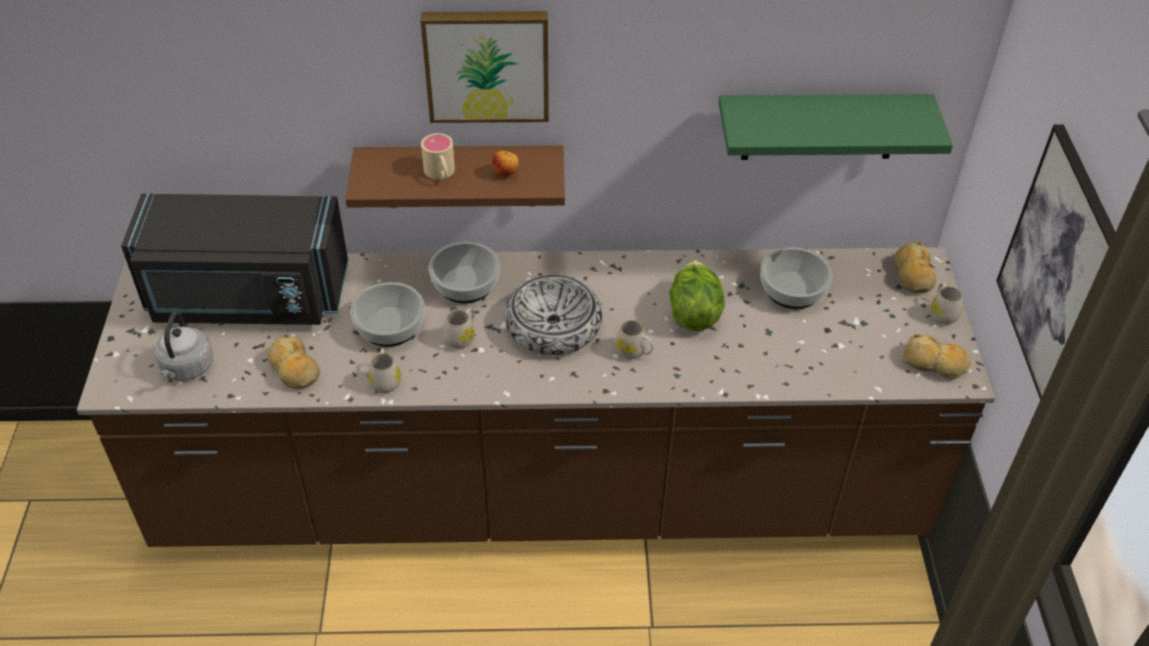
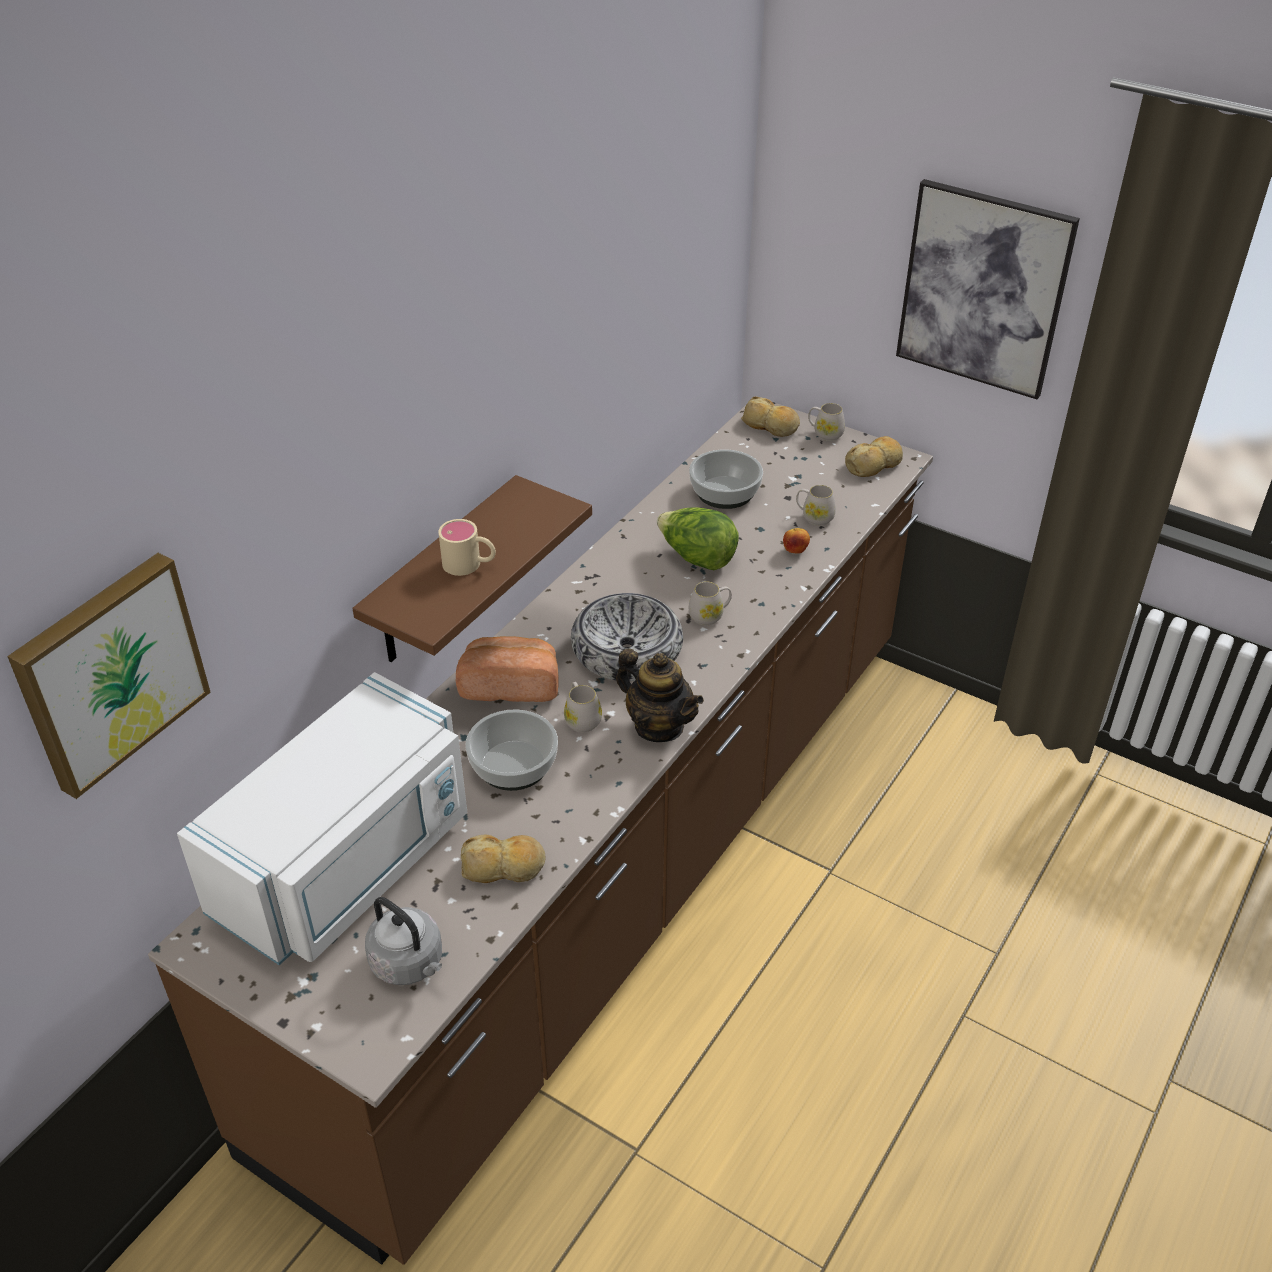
camera: 55 degrees left, 5 degrees down
(247, 298) = (349, 864): black microwave -> white microwave
(385, 380) = (587, 800): white mug -> white mug (814, 517)
(465, 285) = (510, 684): bowl -> bread
(487, 64) = (453, 417): picture -> picture (109, 671)
(488, 381) = (659, 726): none -> teapot
(506, 173) = (518, 524): apple -> apple (795, 551)
(820, 126) = (673, 327): green shelf -> none

